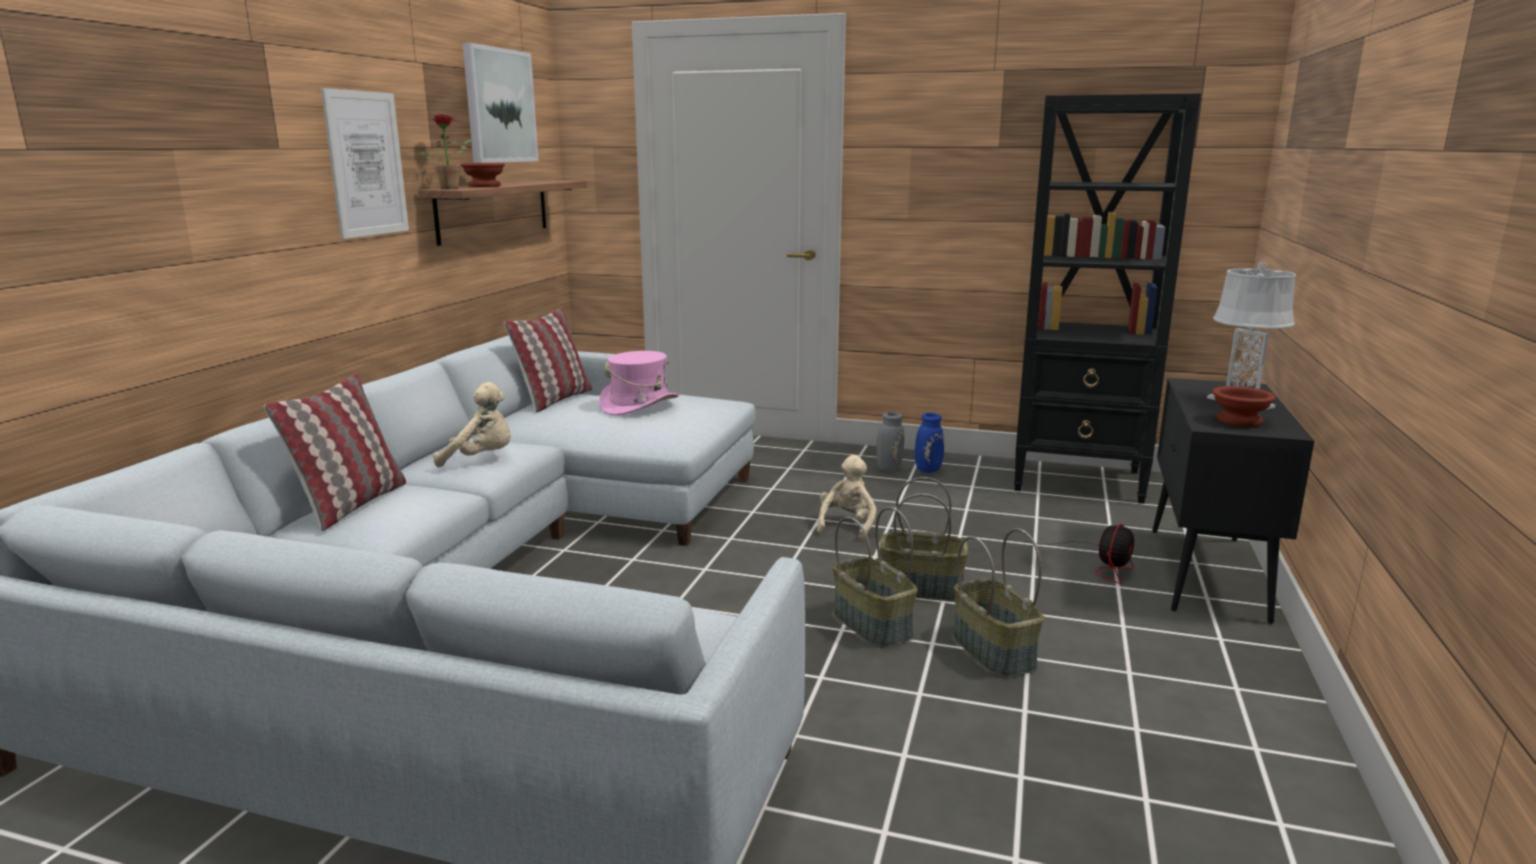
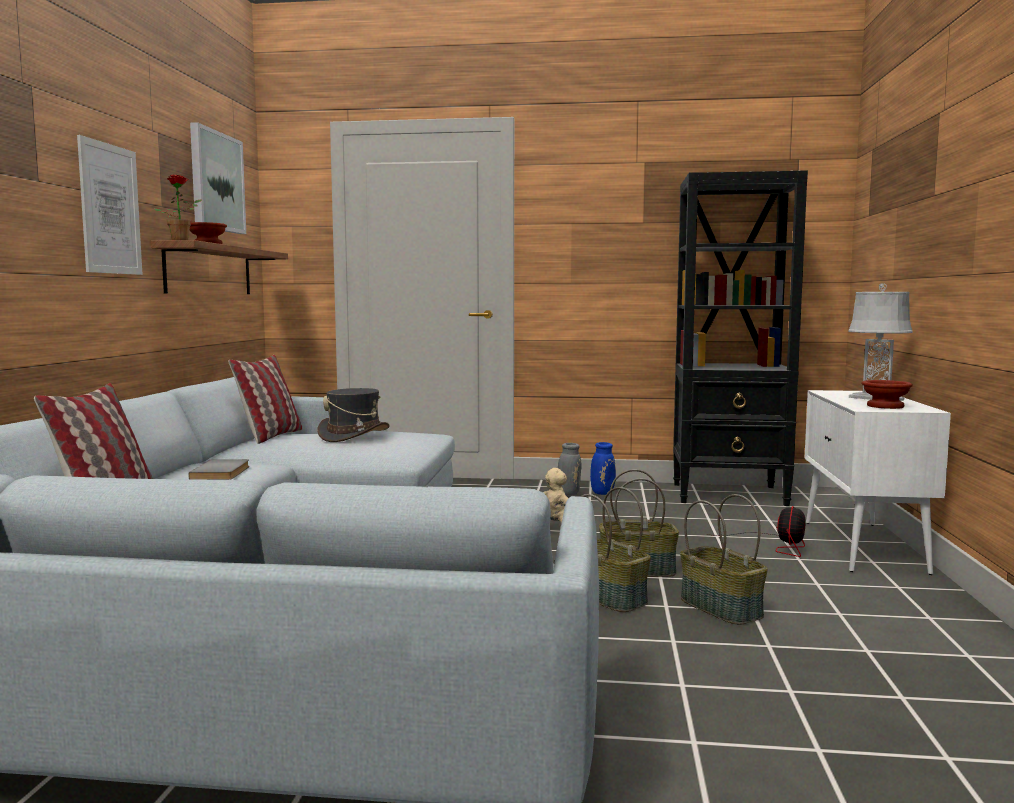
camera: 10 degrees left, 10 degrees down
(481, 459) = (223, 472): beige plush toy -> grey book
(639, 405) = (354, 436): pink hat -> grey hat
(1207, 574) = (863, 547): black cabinet -> white cabinet

